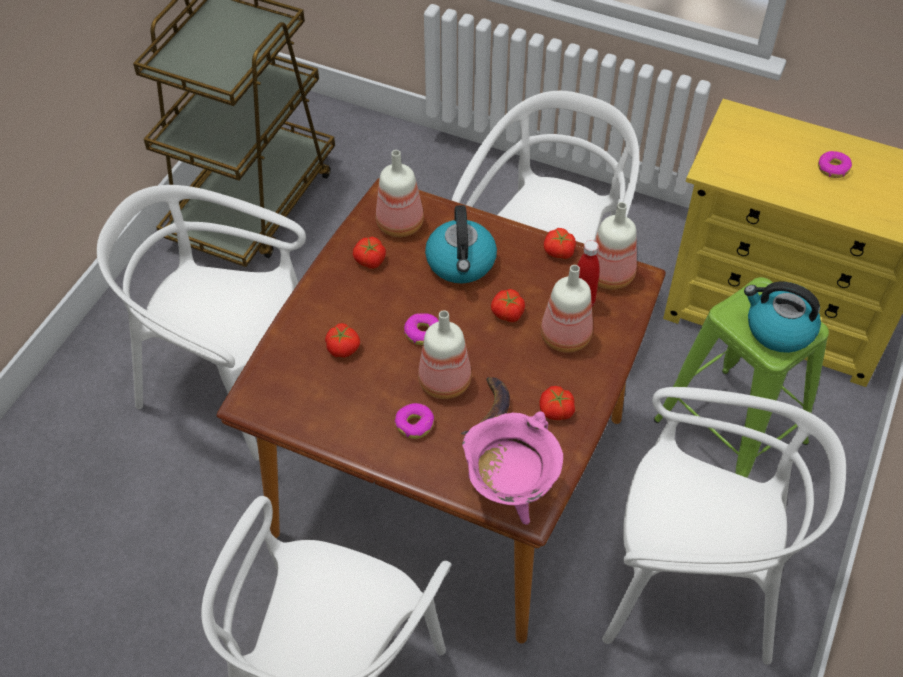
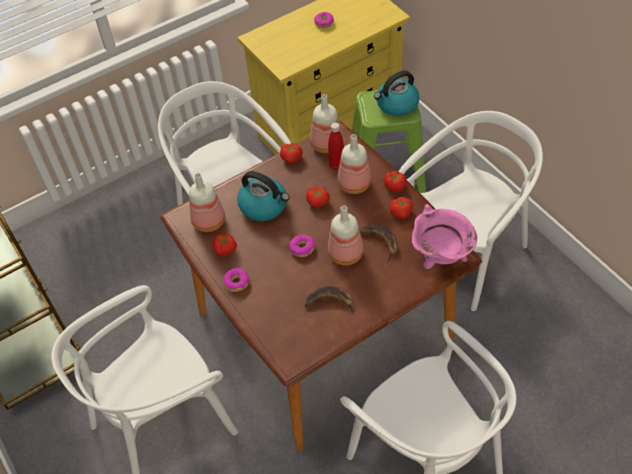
camera: 55 degrees left, 0 degrees up
(343, 347) = (283, 293): tomato -> tomato (394, 186)
(359, 401) = (330, 302): none -> banana
(415, 424) = (366, 282): donut -> donut (236, 282)

